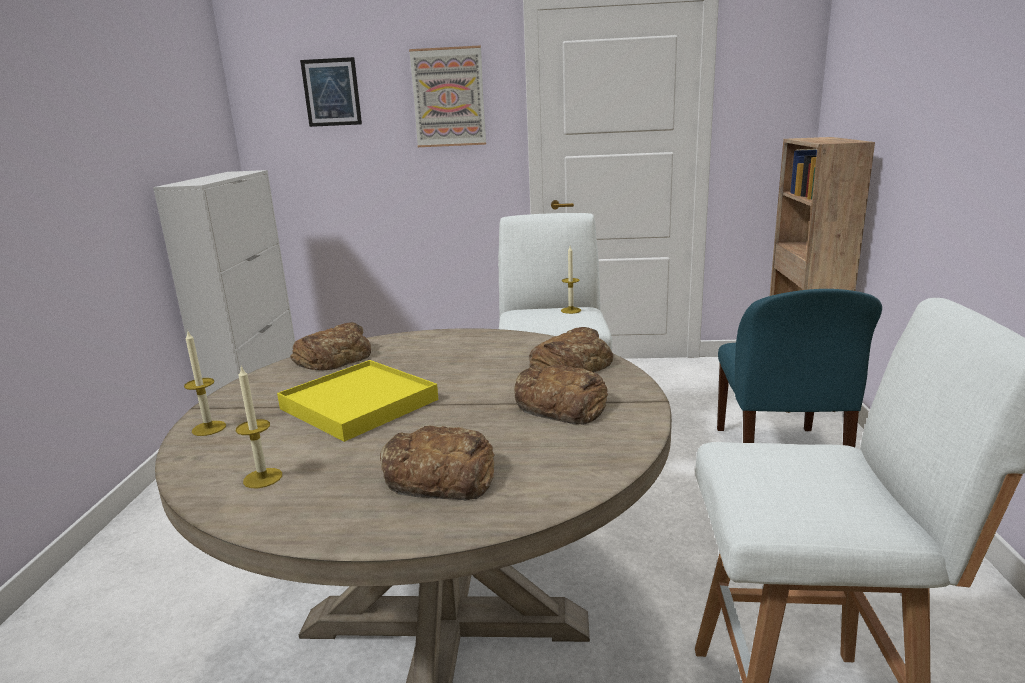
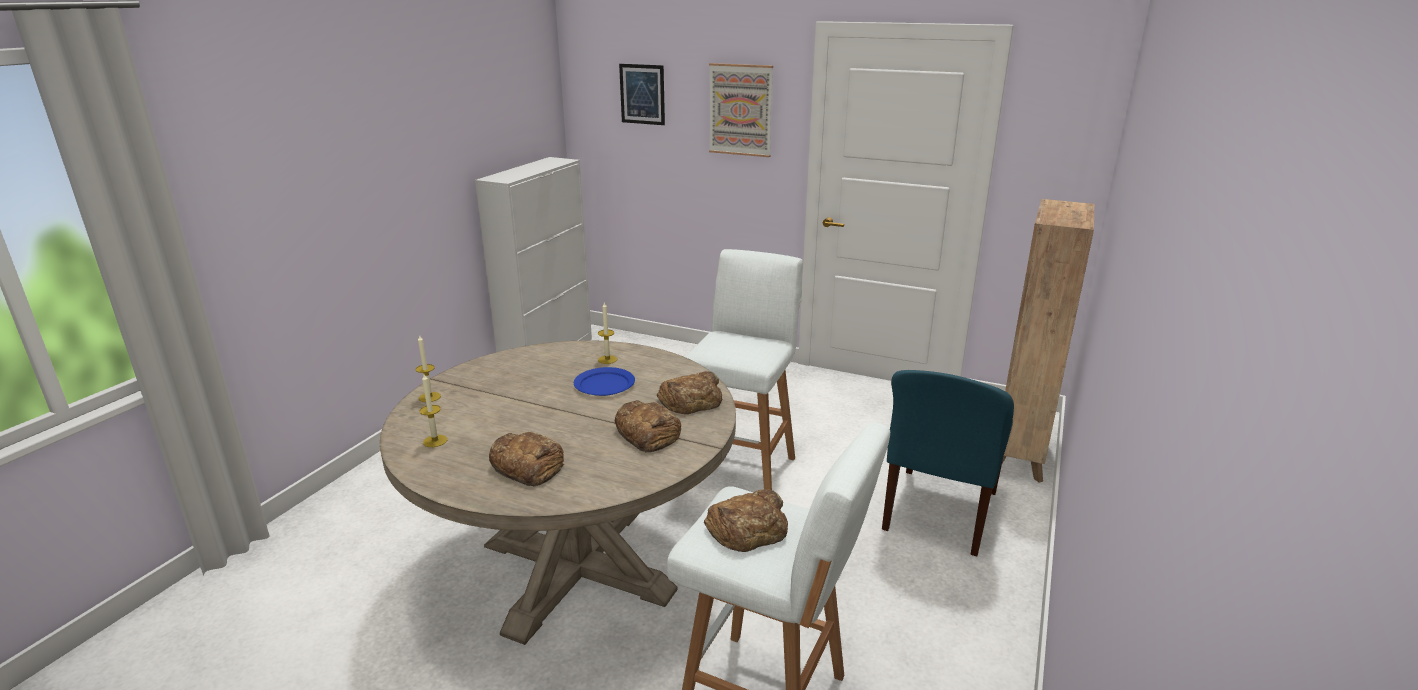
camera: 20 degrees right, 5 degrees up
(334, 357) = (542, 354): bread -> bread (748, 527)
(359, 404) = (525, 400): yellow tray -> none
(449, 370) = (604, 385): none -> blue plate
(571, 310) = (758, 343): candle -> candle (607, 359)

